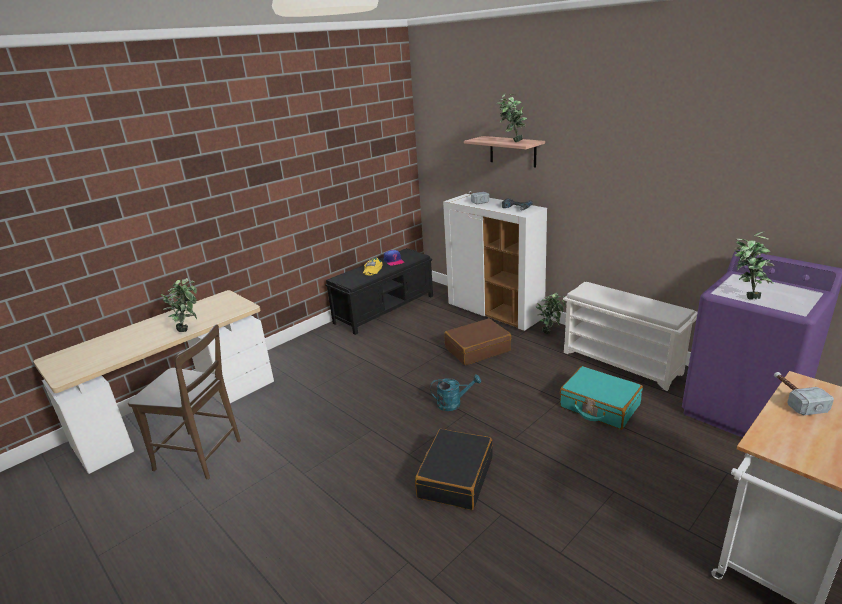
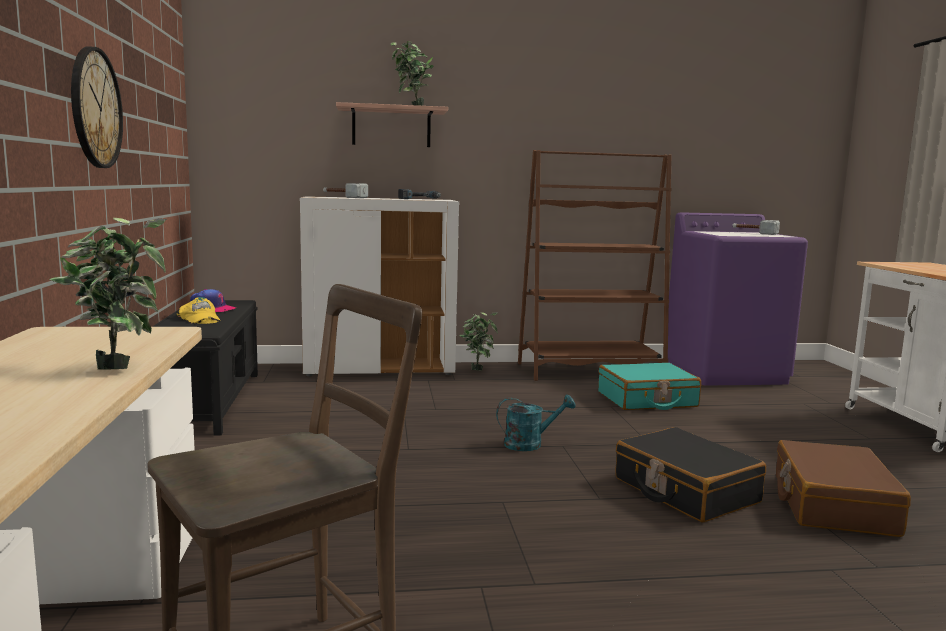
camera: 55 degrees left, 15 degrees down
(292, 179) = (95, 108): none -> wall clock
(453, 403) = (530, 444): turquoise watering can -> turquoise watering can turned 45 degrees clockwise
(477, 349) = (438, 399): brown suitcase -> brown suitcase (832, 505)
(622, 362) = (590, 371): white shoe rack -> brown bookcase
(746, 296) = (741, 235): potted plant -> none
(794, 397) = (901, 266): hammer -> hammer (754, 233)

